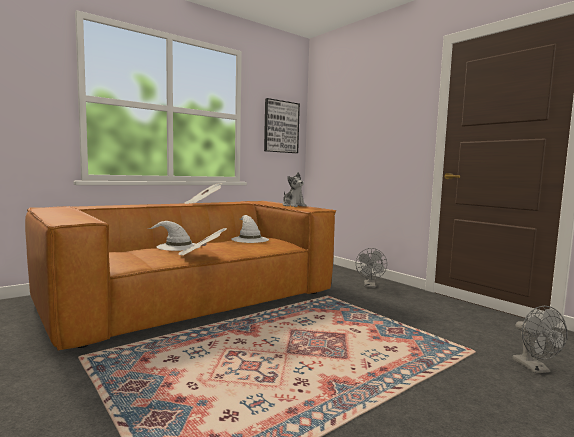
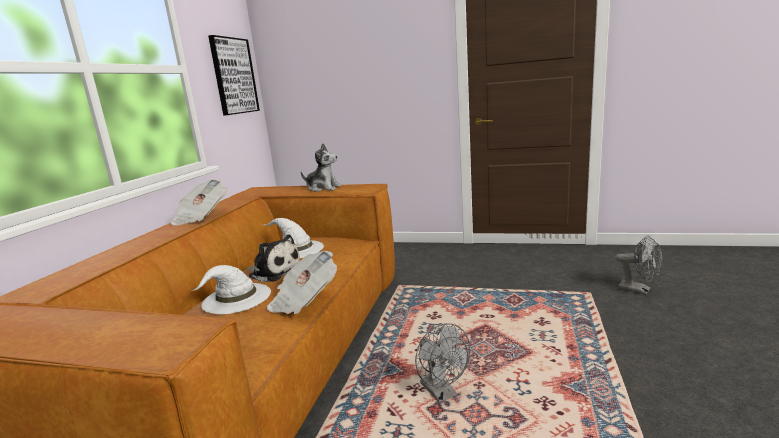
camera: 35 degrees left, 10 degrees up
(218, 243) = (274, 271): none -> plush toy
(370, 286) = (415, 257): grey fan -> grey fan (442, 393)

